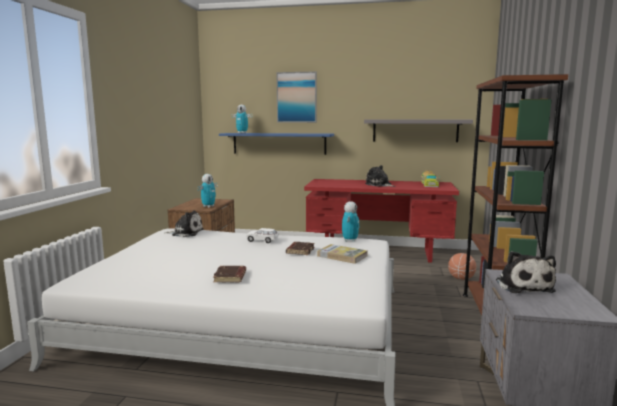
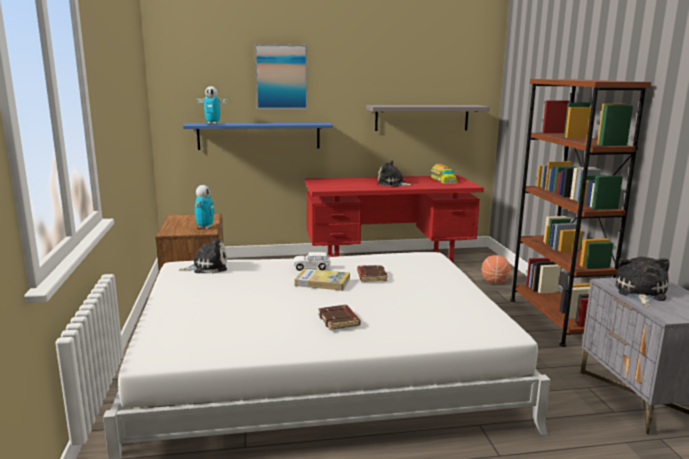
camera: 20 degrees left, 5 degrees up
(342, 256) = (421, 277): book -> book (322, 282)
(350, 240) = (407, 256): toy robot -> none
(523, 285) = (640, 293): plush toy -> plush toy turned 135 degrees counterclockwise

